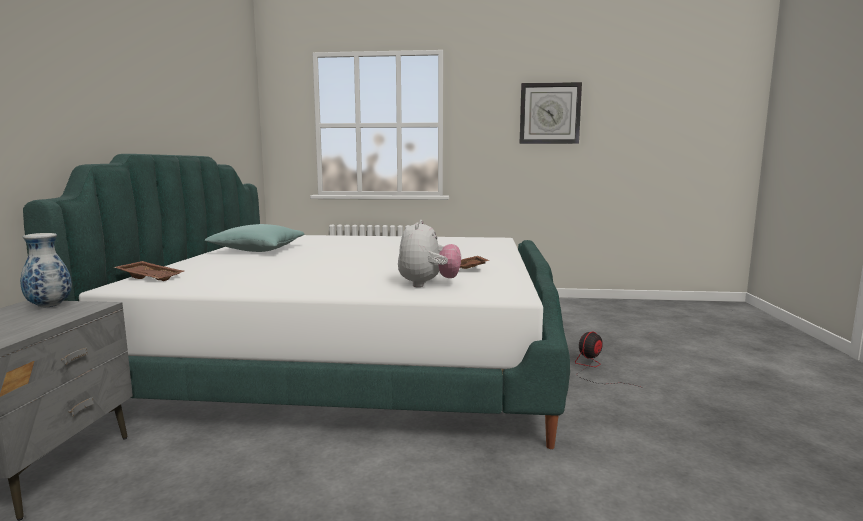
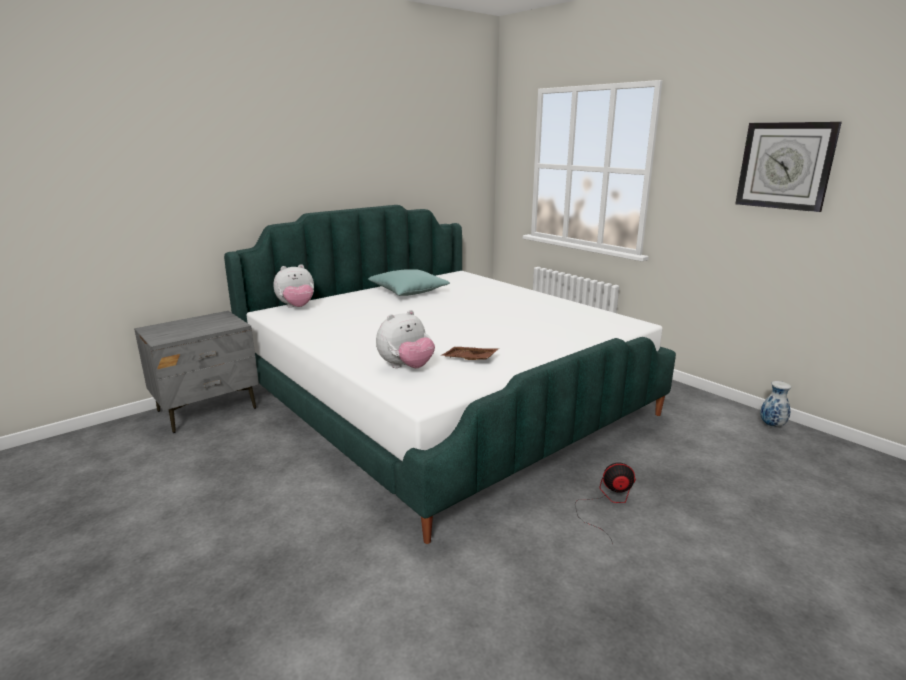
camera: 45 degrees right, 10 degrees up
(48, 306) = (223, 319): vase -> vase (771, 425)
(151, 277) = (297, 307): brown tray -> plush toy

